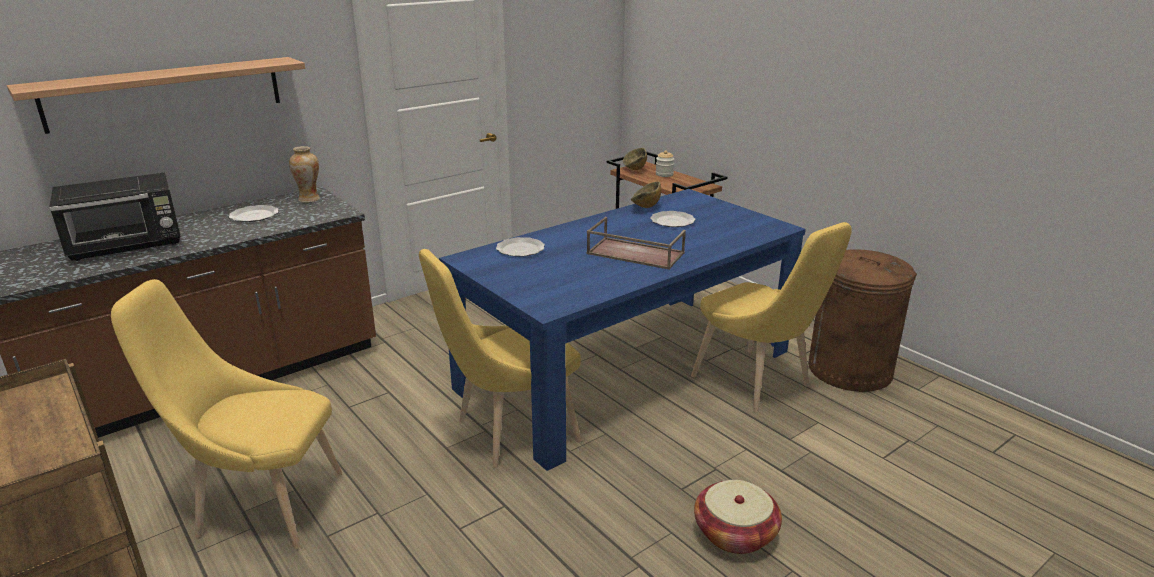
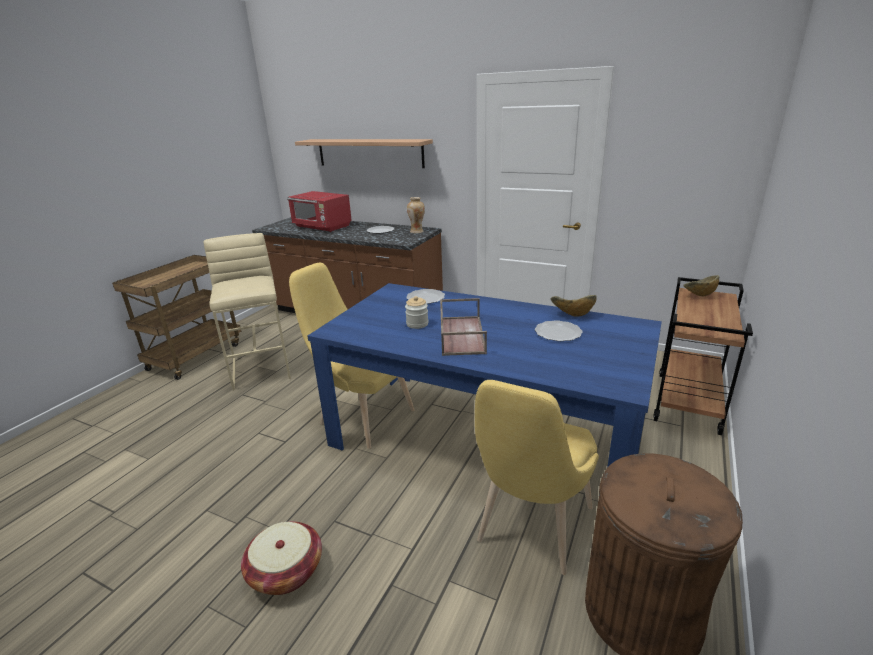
camera: 65 degrees right, 0 degrees up
(128, 245) = (322, 227): black microwave -> red microwave
(261, 504) = (261, 368): yellow chair -> beige stool
(664, 174) = (716, 309): jar -> jar (417, 324)

